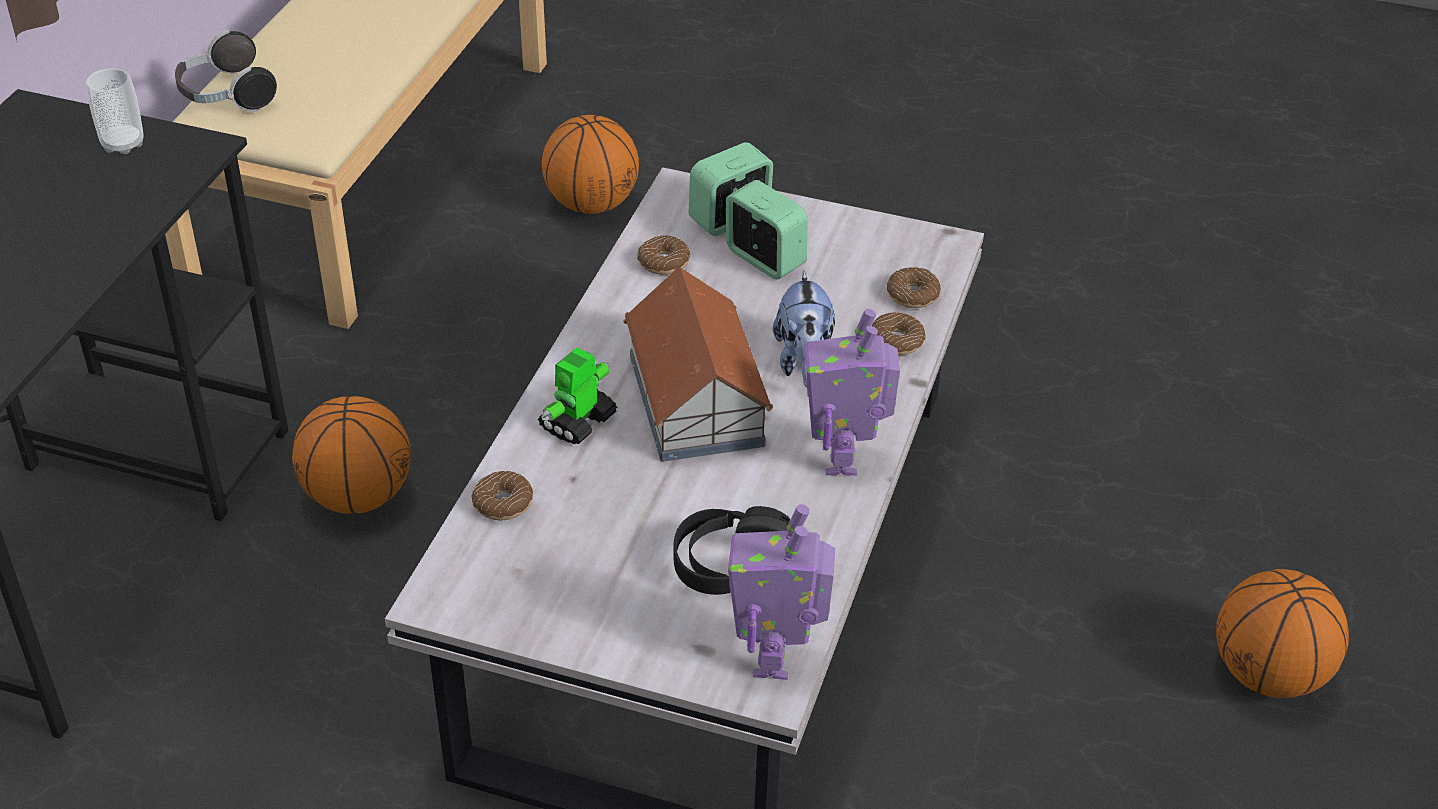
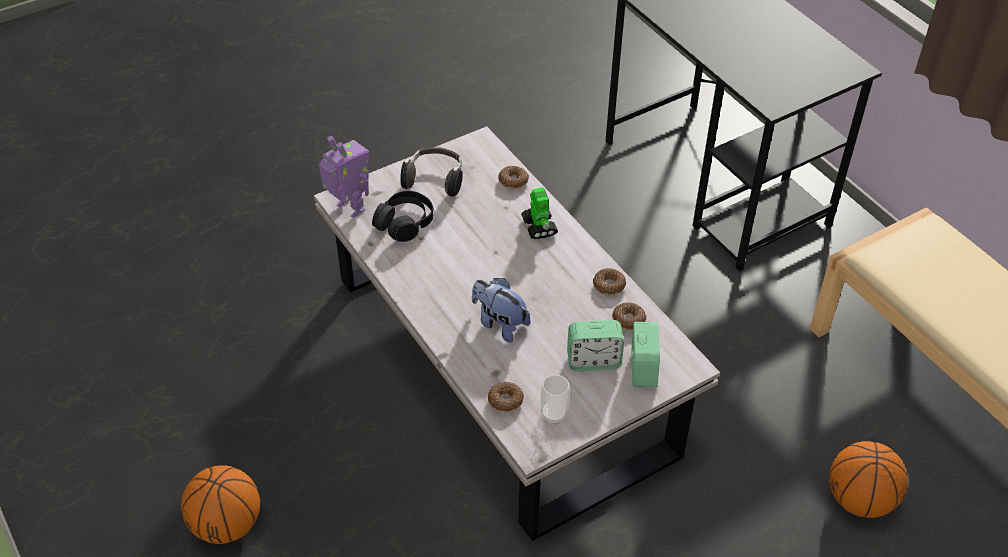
camera: 130 degrees right, 5 degrees up
(123, 144) = (797, 84): cup -> cup (553, 414)
(225, 96) = (951, 241): headphones -> headphones (434, 180)
(358, 497) = (669, 274): basketball -> none
(695, 401) = (513, 270): toy house -> none
(843, 458) = (424, 295): toy robot -> none
(896, 341) = (478, 368): donut -> donut (609, 285)

